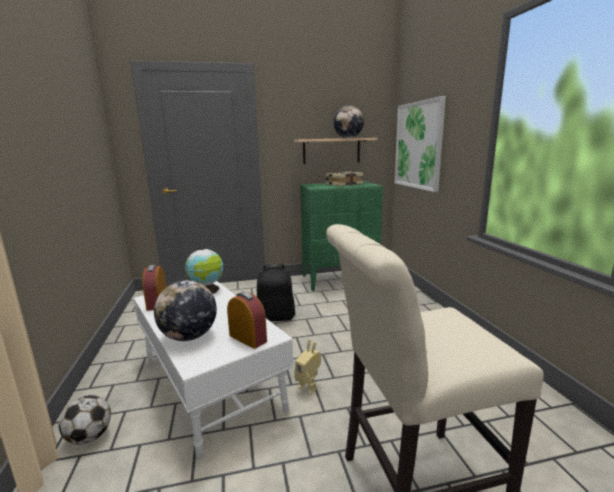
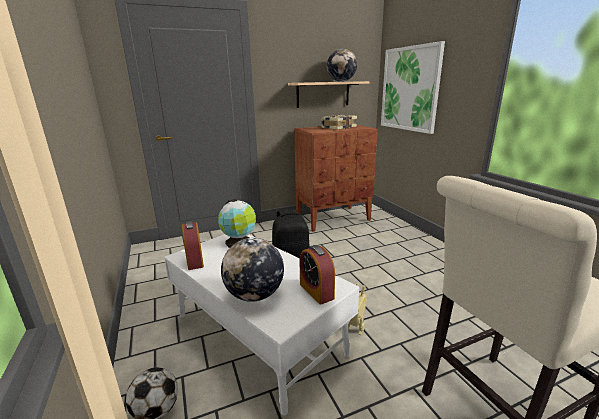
camera: 10 degrees left, 5 degrees up
(248, 338) = (316, 291): alarm clock -> alarm clock turned 150 degrees counterclockwise
(340, 280) = (334, 219): green dresser -> brown dresser

